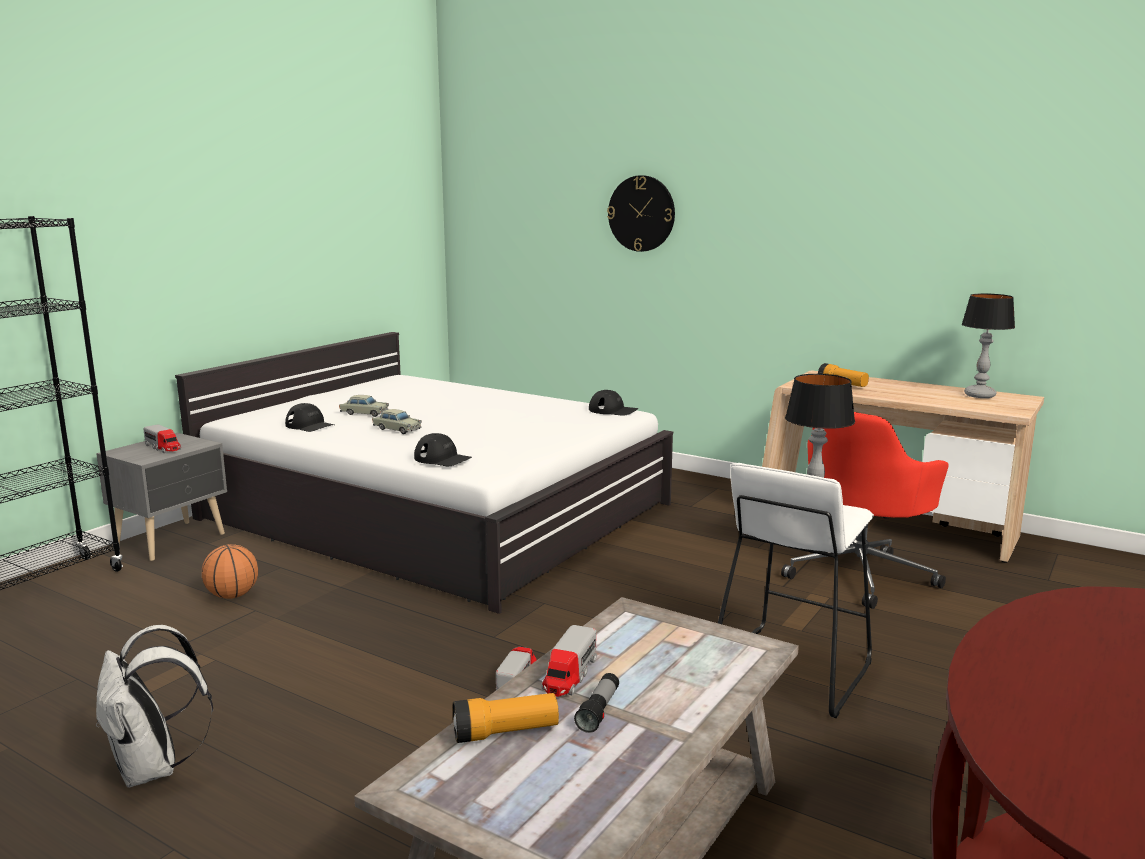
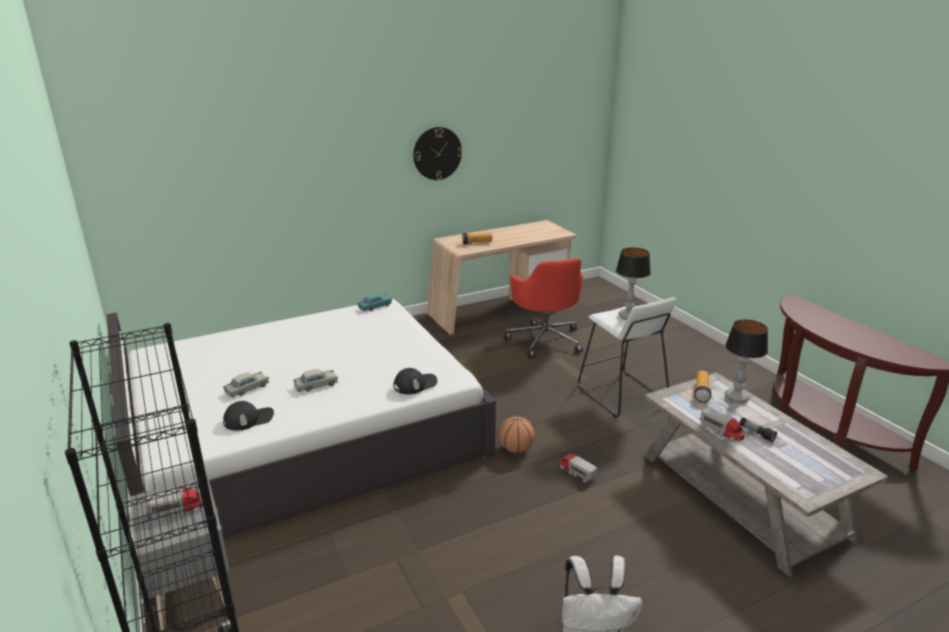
camera: 60 degrees left, 10 degrees up
(232, 596) = (358, 566): basketball -> basketball (516, 449)
(505, 733) = (767, 461): flashlight -> flashlight (701, 392)
(613, 410) = (375, 306): black cap -> turquoise toy car
(641, 213) = (298, 156): wall clock -> wall clock (437, 153)
(980, 395) = (531, 228): table lamp -> table lamp (737, 398)

